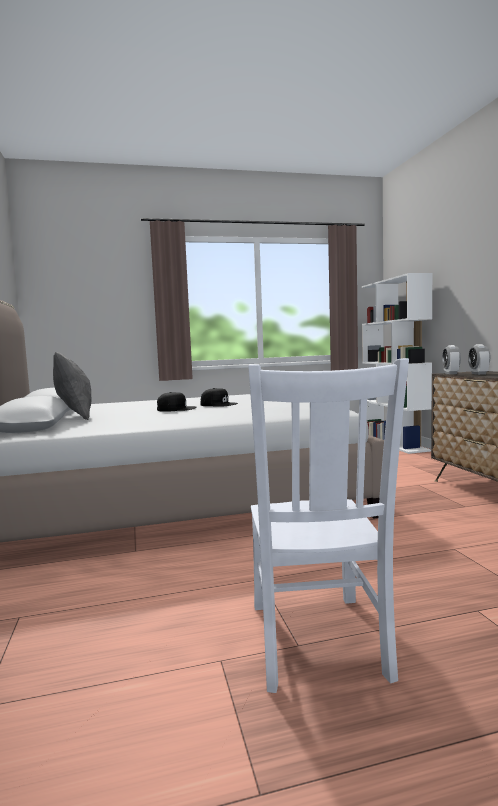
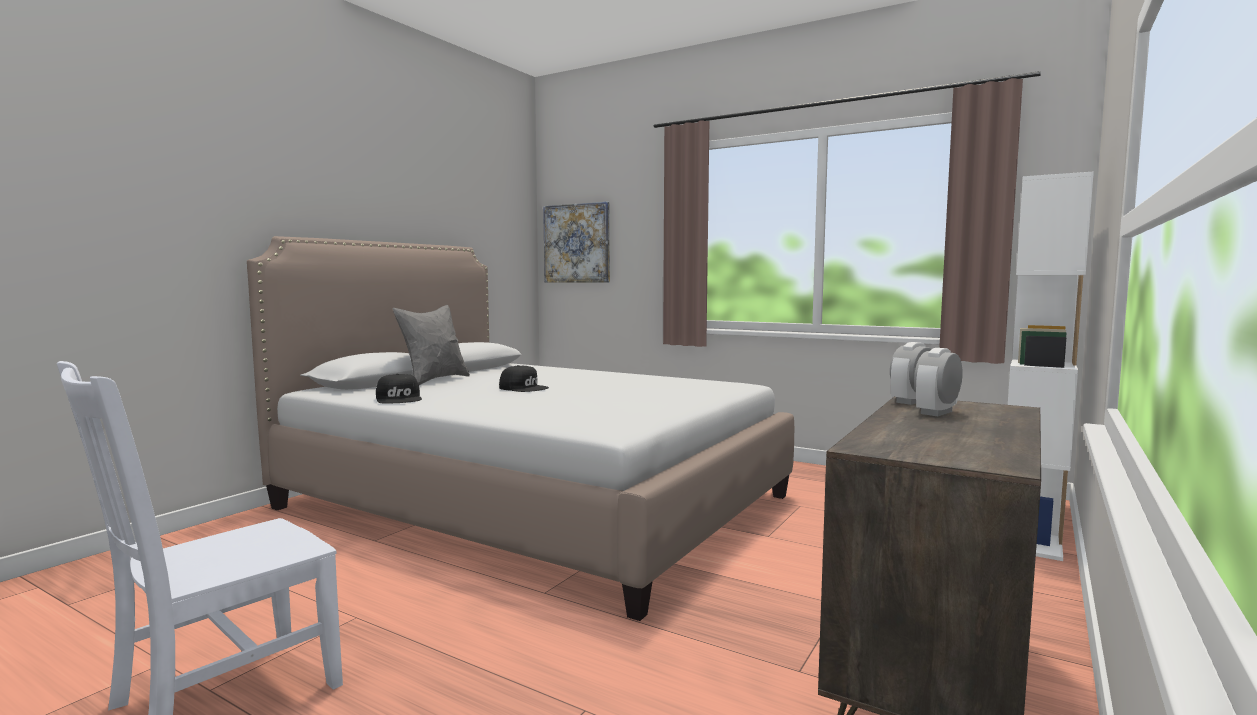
camera: 45 degrees right, 0 degrees up
(65, 306) = (577, 243): none -> picture
(219, 404) = (582, 390): black cap -> black cap (399, 399)

